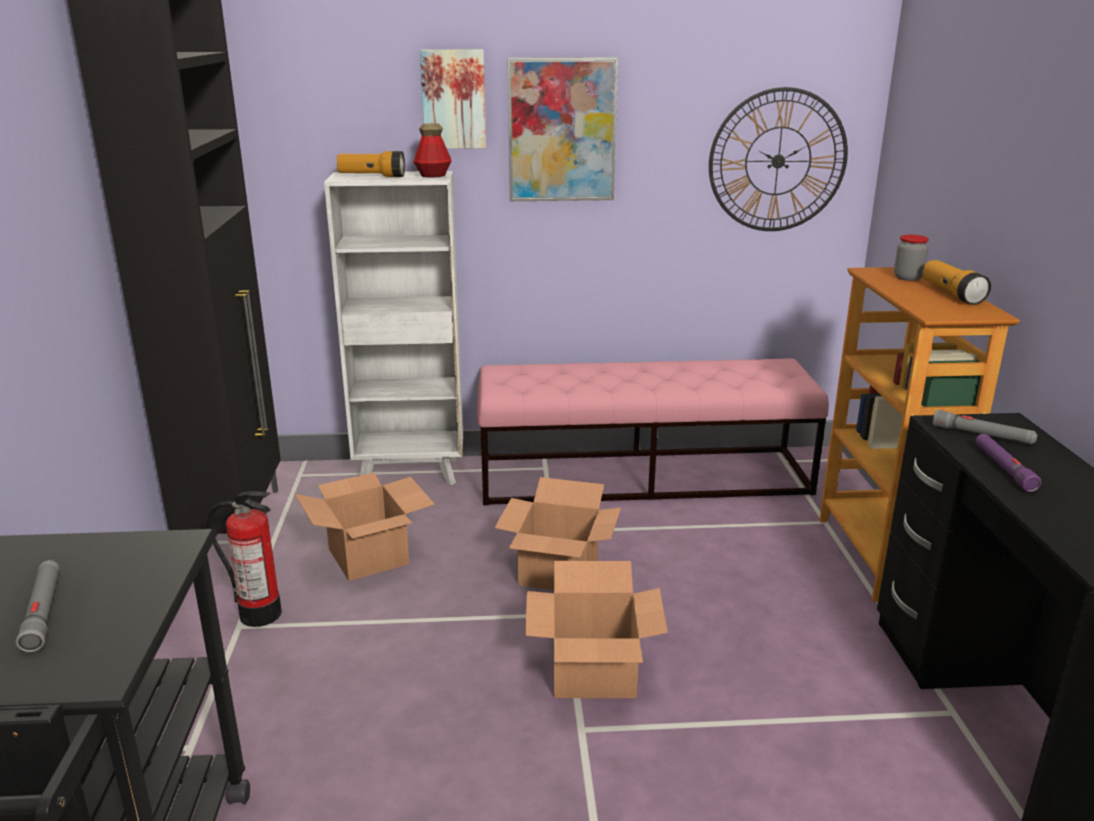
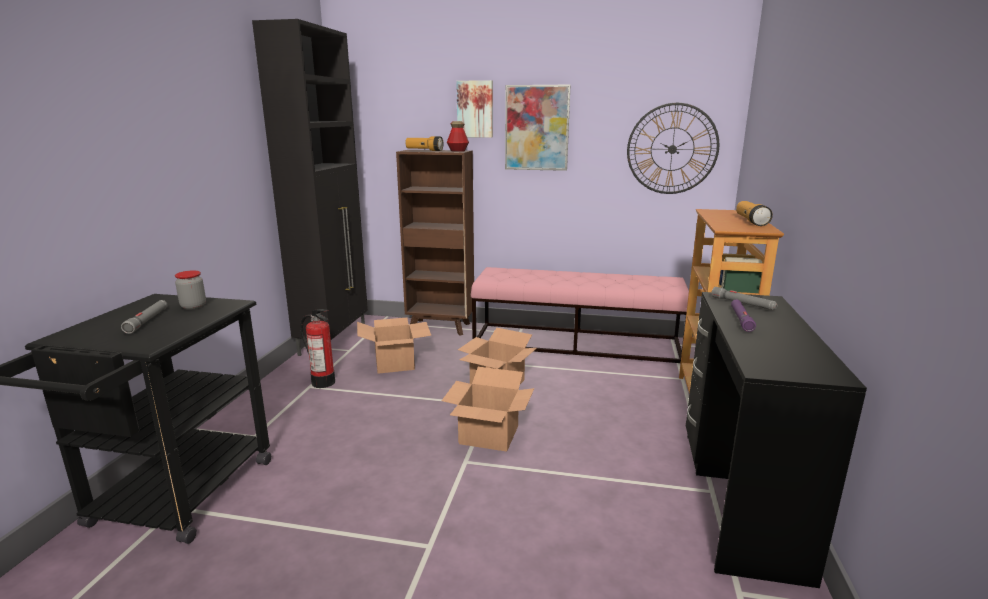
camera: 15 degrees right, 5 degrees down
(411, 473) = (441, 327): white bookcase -> brown bookcase
(908, 278) = (730, 214): jar -> jar (193, 306)

